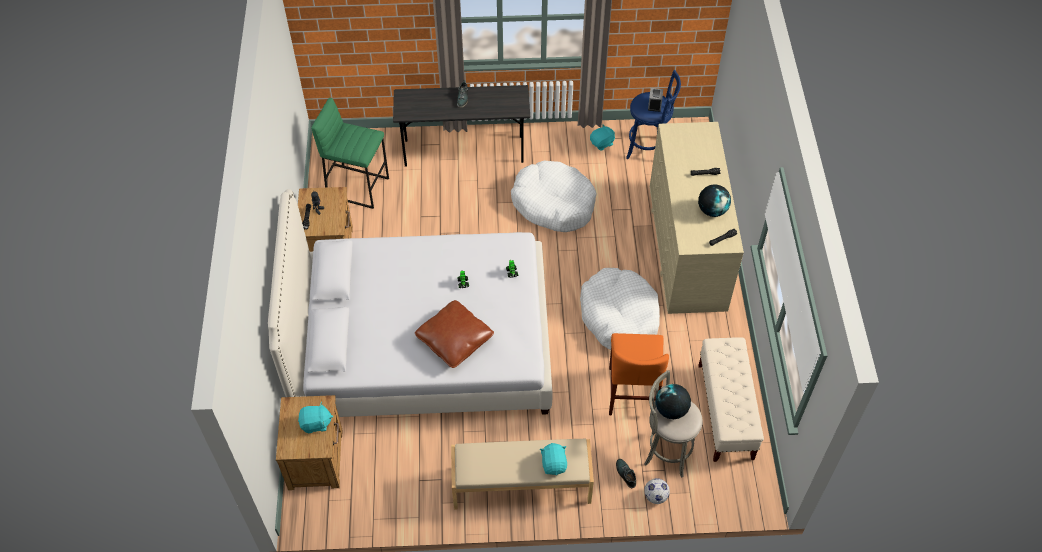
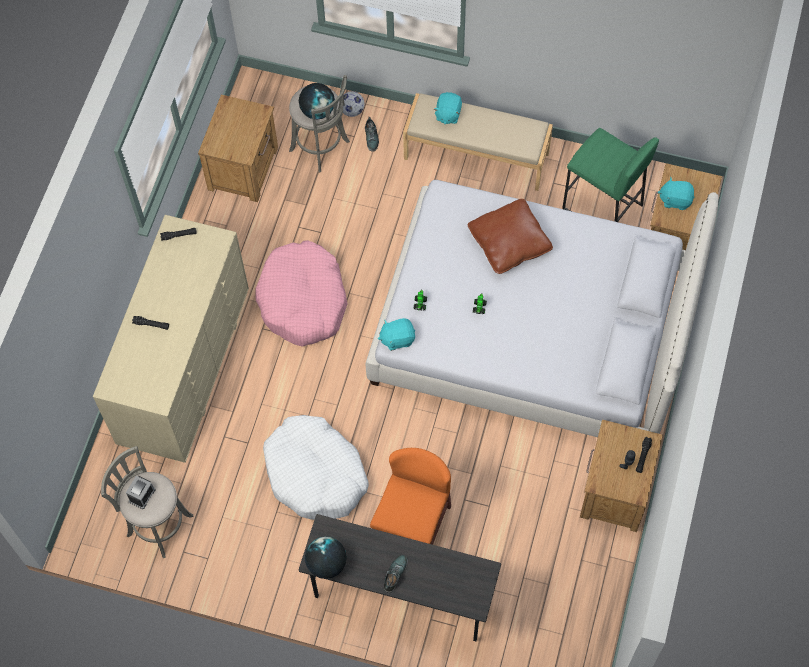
camera: 160 degrees left, 10 degrees up
(358, 186) = (559, 579): green stool -> green stool (602, 207)
(602, 143) = (213, 550): turquoise plush toy -> turquoise plush toy (397, 338)
(619, 316) = (303, 300): white dog bed -> pink dog bed
(632, 391) = (328, 214): orange chair -> orange chair (413, 526)
(648, 148) = (157, 523): blue stool -> grey stool
(712, 210) = (169, 274): globe -> globe (326, 564)
(725, 412) = (244, 167): beige bench -> brown nightstand

